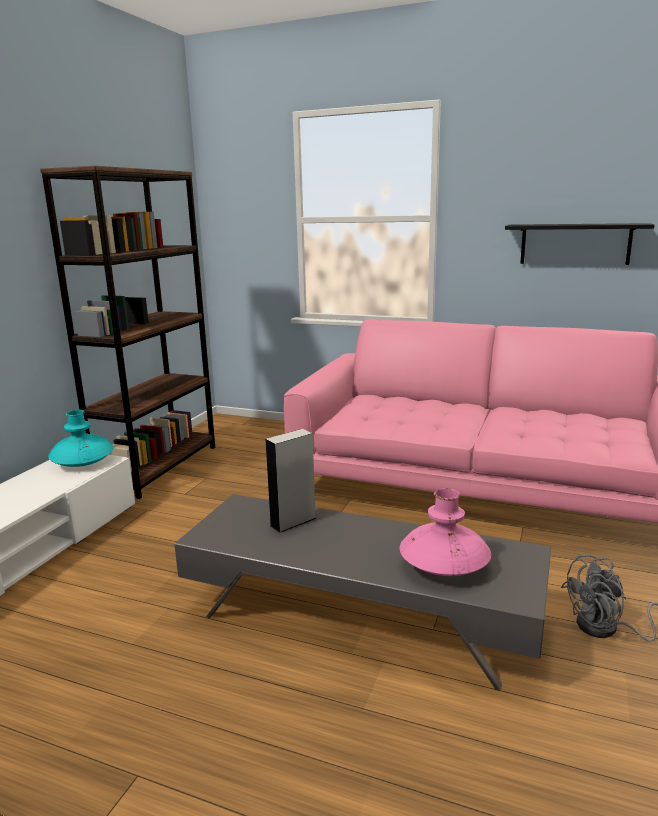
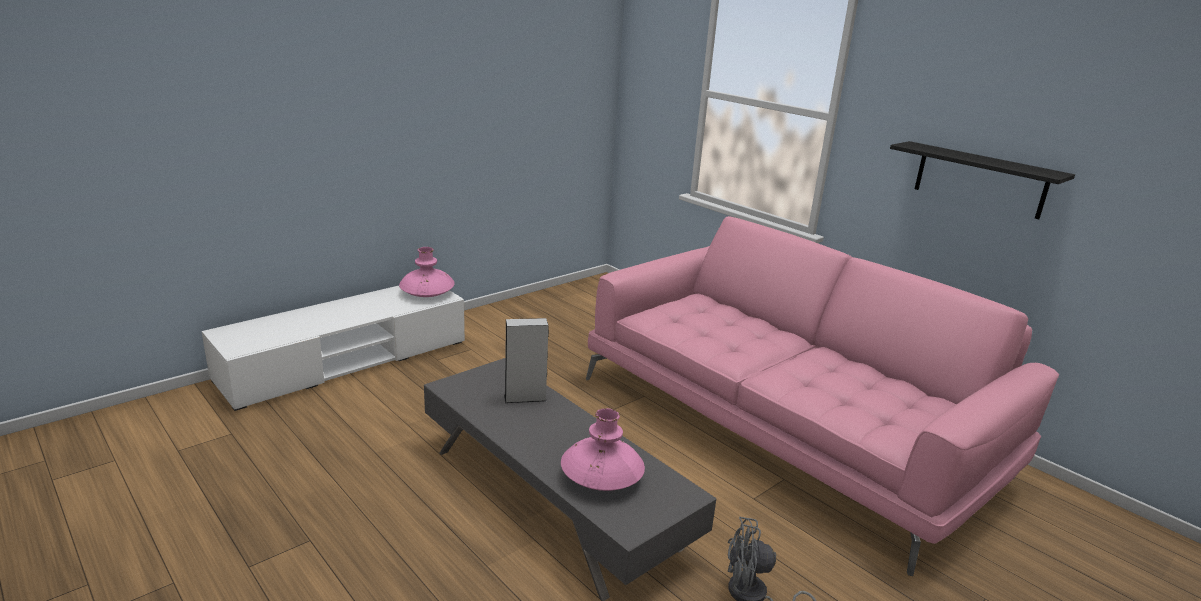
camera: 25 degrees right, 5 degrees up
(83, 462) = (427, 293): turquoise vase -> pink vase
(158, 467) = (511, 312): brown bookcase -> none

